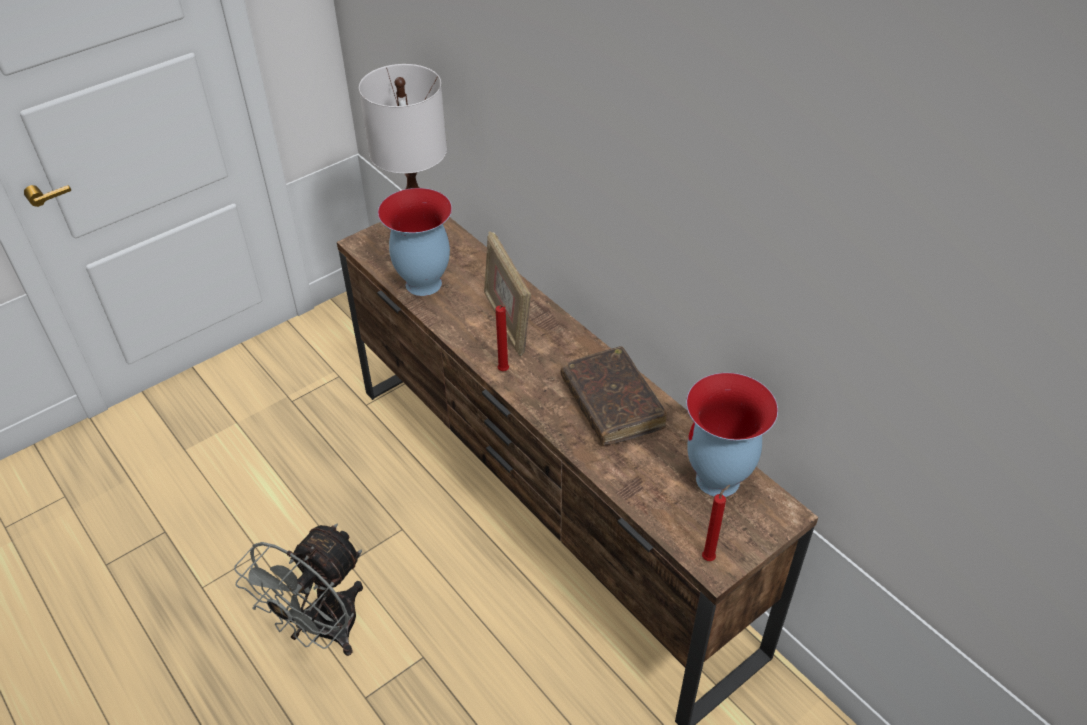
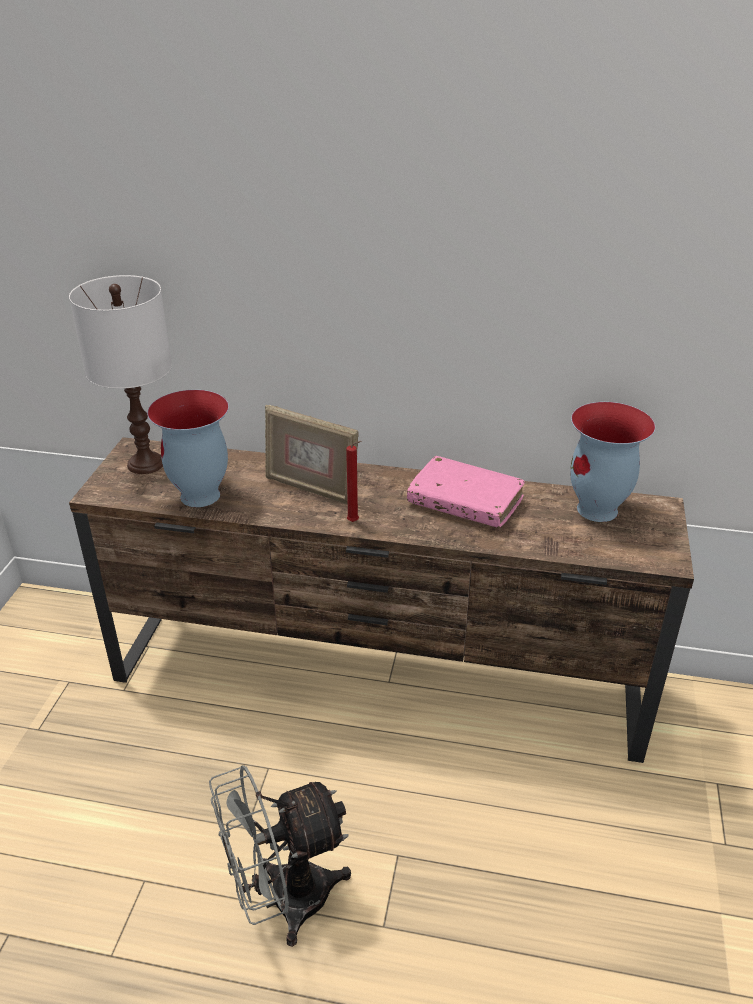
camera: 40 degrees left, 10 degrees down
(323, 630) = (284, 901): grey fan -> grey fan turned 75 degrees clockwise
(612, 404) = (465, 502): brown book -> pink book
(710, 557) = (657, 557): red candle -> none

